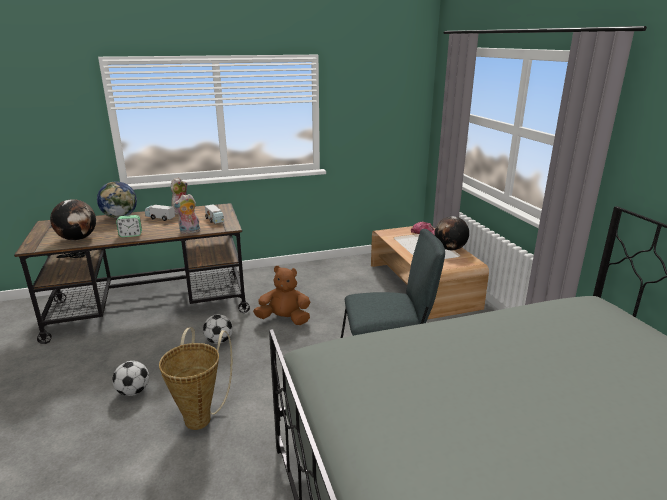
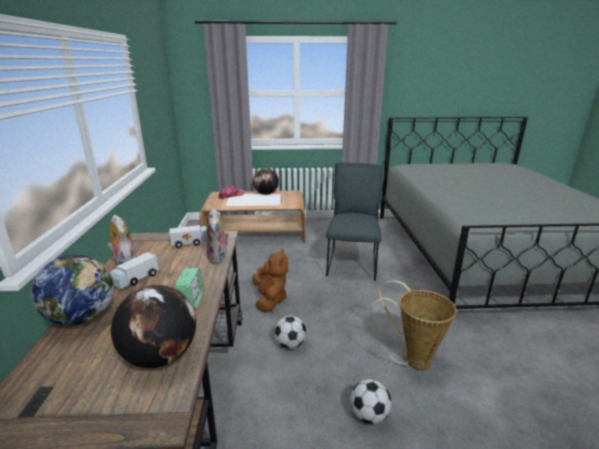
camera: 75 degrees left, 0 degrees up
(284, 319) = (270, 300): brown plush toy -> brown plush toy turned 150 degrees clockwise

